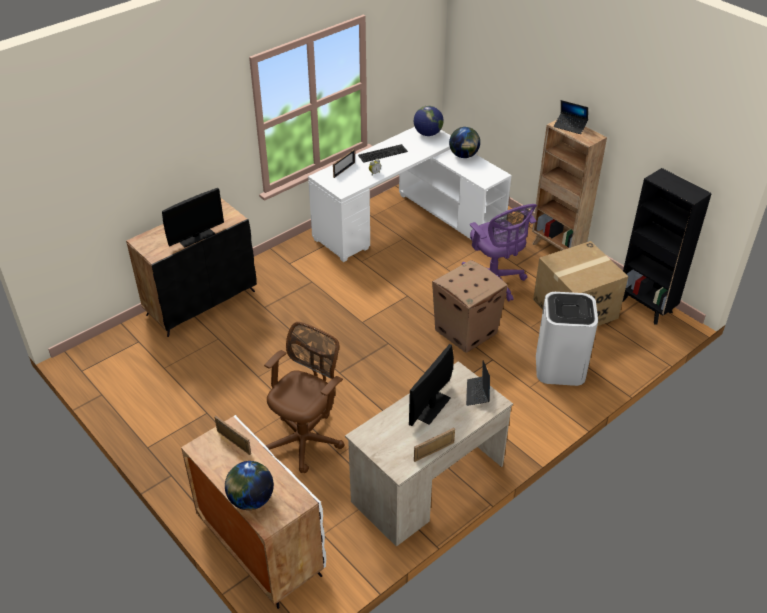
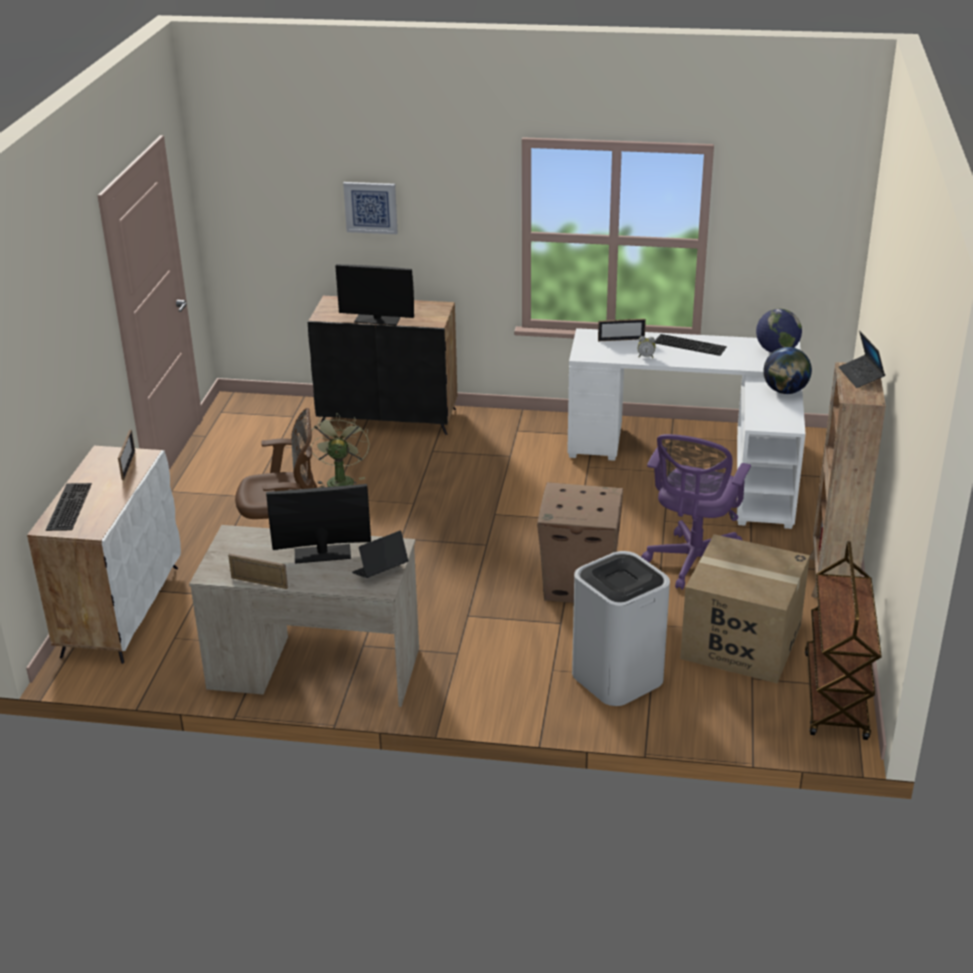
camera: 50 degrees right, 10 degrees down
(151, 155) = (371, 207): none -> picture
(243, 363) = (340, 480): none -> green fan
(251, 499) = (67, 506): globe -> keyboard
(646, 307) = (836, 696): black bookcase -> brown cart

